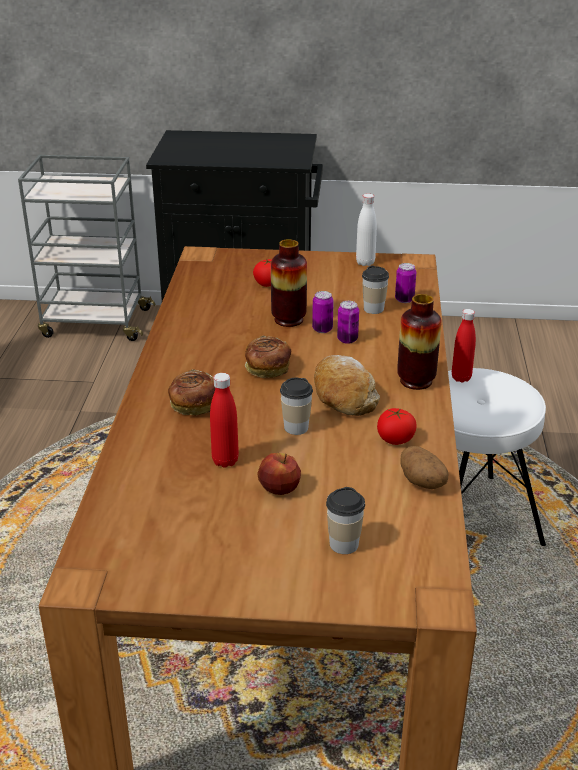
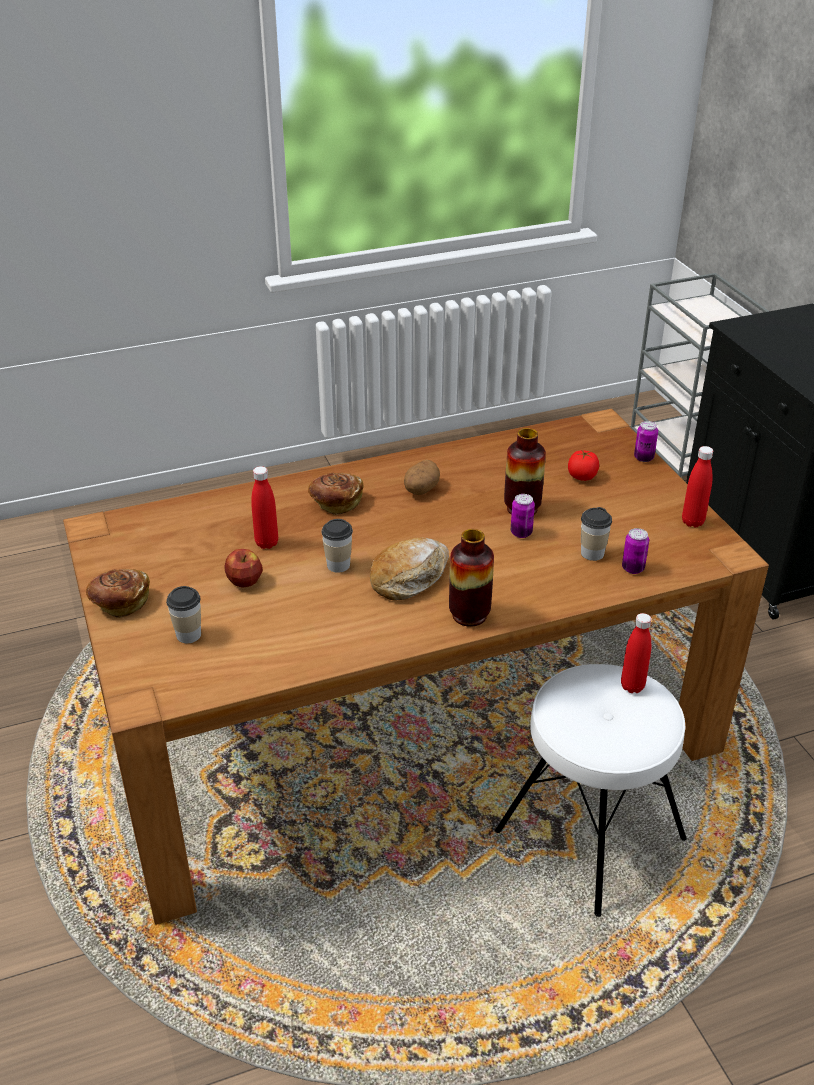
camera: 65 degrees right, 5 degrees up
(267, 369) = (422, 522): bread -> bread (120, 603)
(347, 339) = (514, 553): can -> can (643, 458)
(365, 263) = (692, 522): white bottle -> red bottle
(395, 439) = (357, 626): tomato -> none
(423, 483) = (298, 659): potato -> potato (420, 490)

